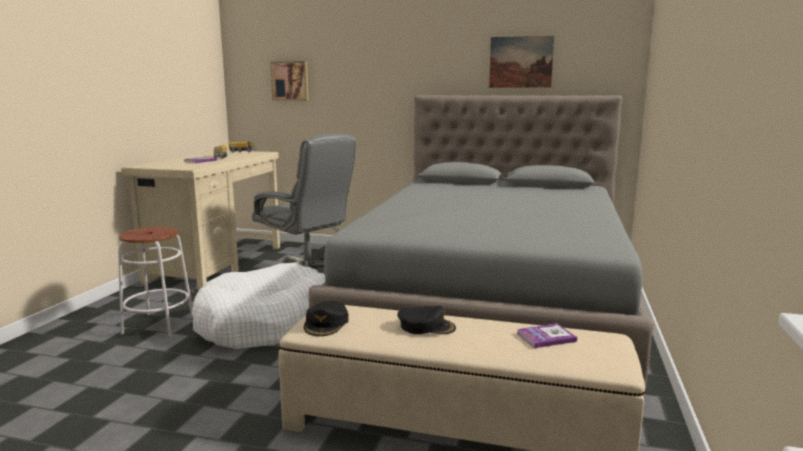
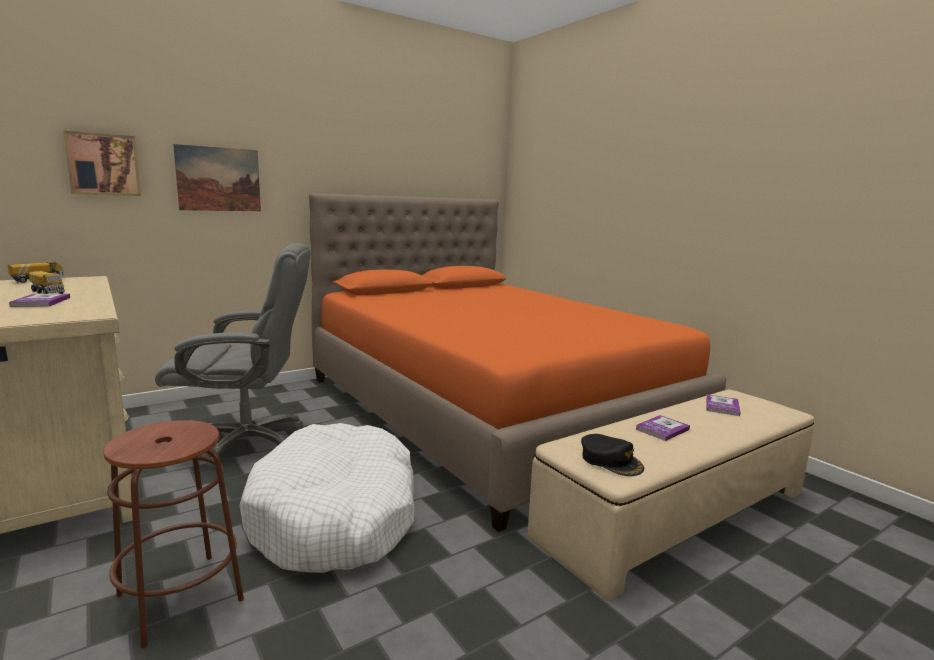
camera: 50 degrees left, 0 degrees up
(158, 324) = (180, 597): white stool -> brown stool
(426, 326) = (662, 429): black cap -> book
(492, 306) = (488, 410): grey bed -> orange bed
(520, 62) = (412, 162): picture -> picture (219, 179)

